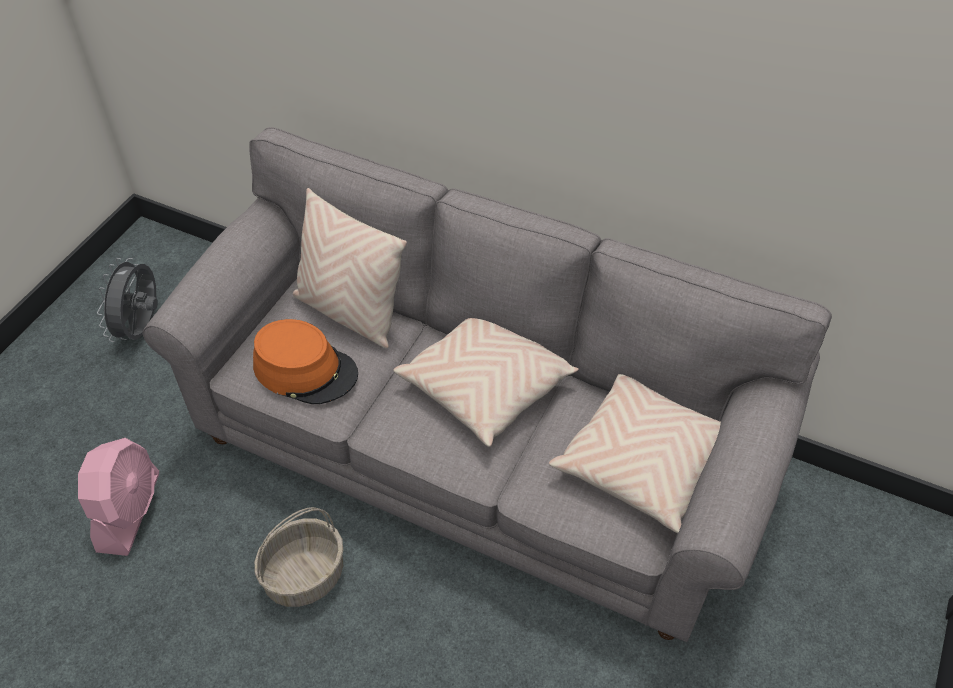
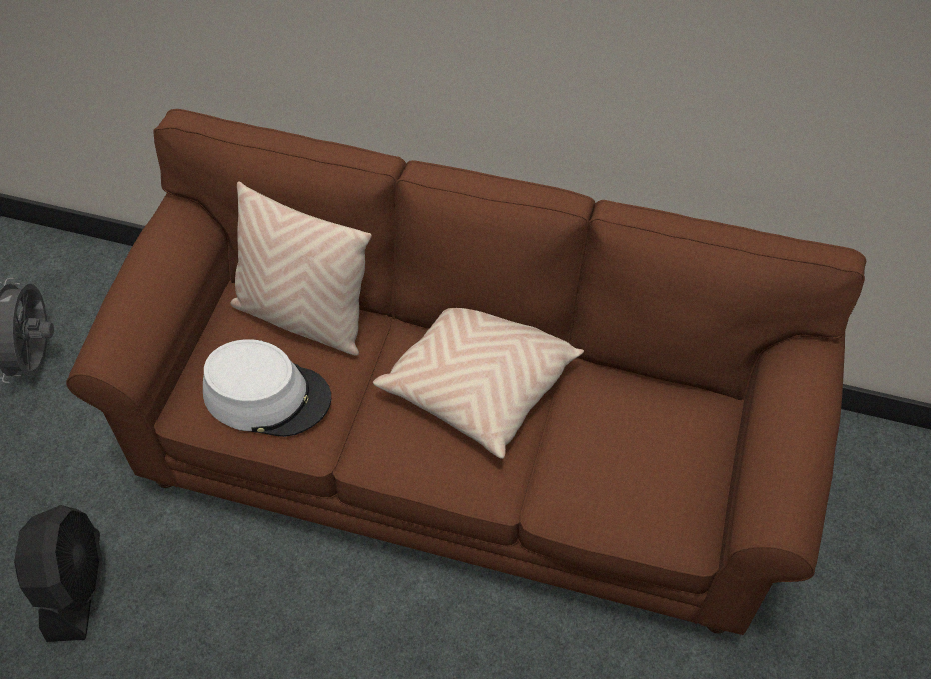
camera: 10 degrees left, 5 degrees up
(129, 511) = (75, 585): pink fan -> black fan
(305, 370) = (267, 396): orange hat -> white hat
(305, 575) = (299, 627): basket -> none
(477, 451) = (466, 449): grey sofa -> brown sofa
(642, 462) = (673, 447): beige pillow -> none

